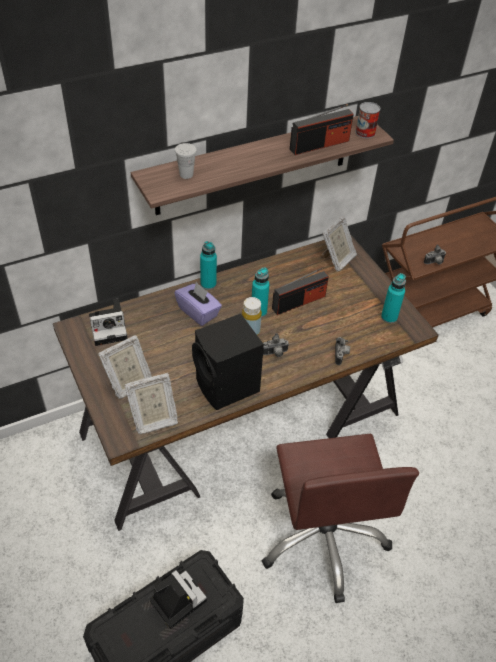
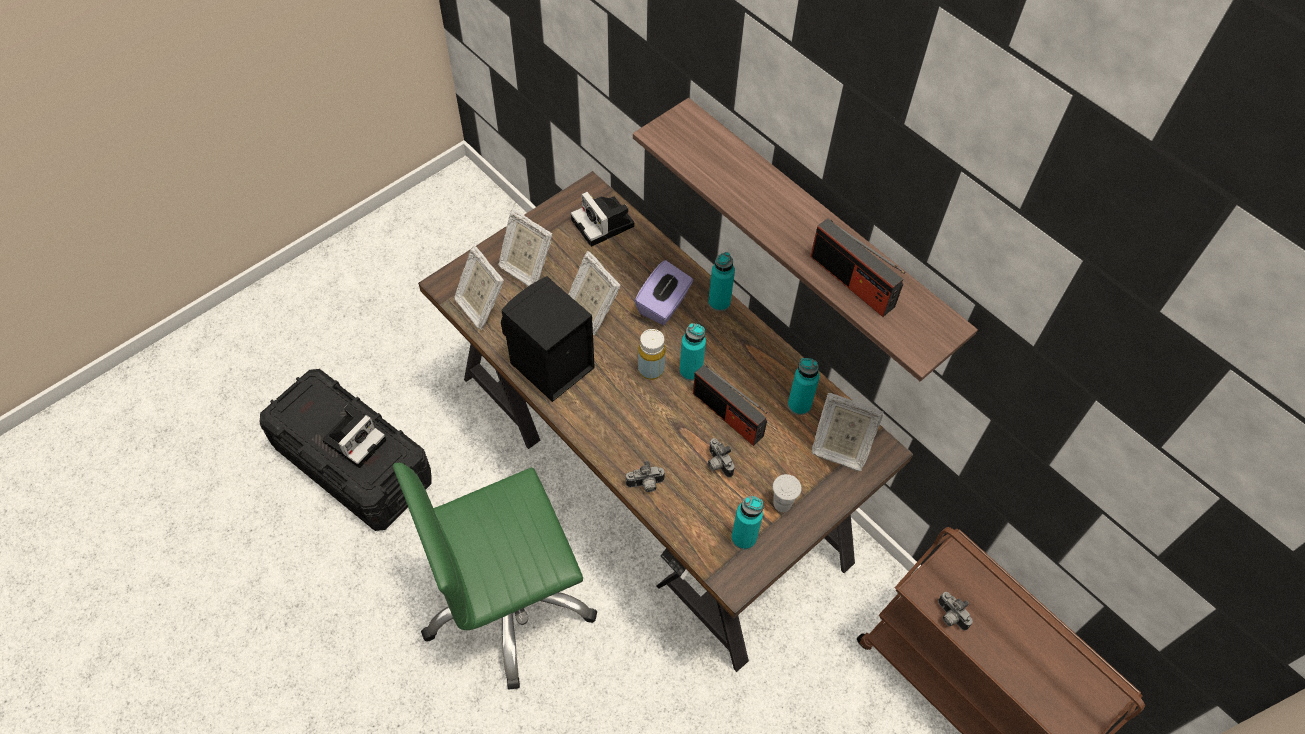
camera: 75 degrees right, 10 degrees up
(186, 174) = (706, 151): white cup -> white cup (782, 504)
(187, 352) = (591, 311): none -> picture frame
(275, 354) = (621, 406): camera -> camera (717, 464)
(301, 268) = (799, 405): none -> turquoise bottle
(323, 537) = (508, 602): brown office chair -> green office chair
(365, 132) = (919, 335): can -> none

